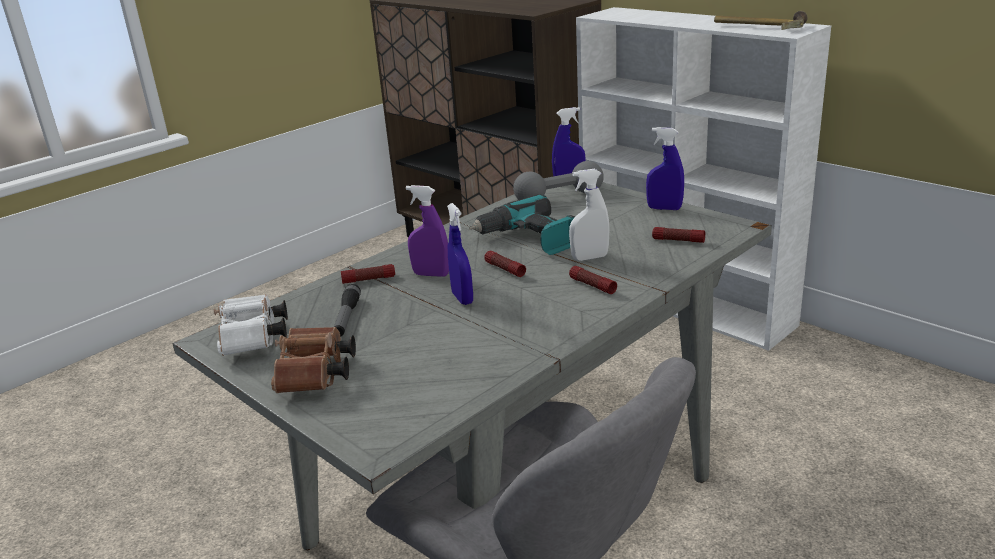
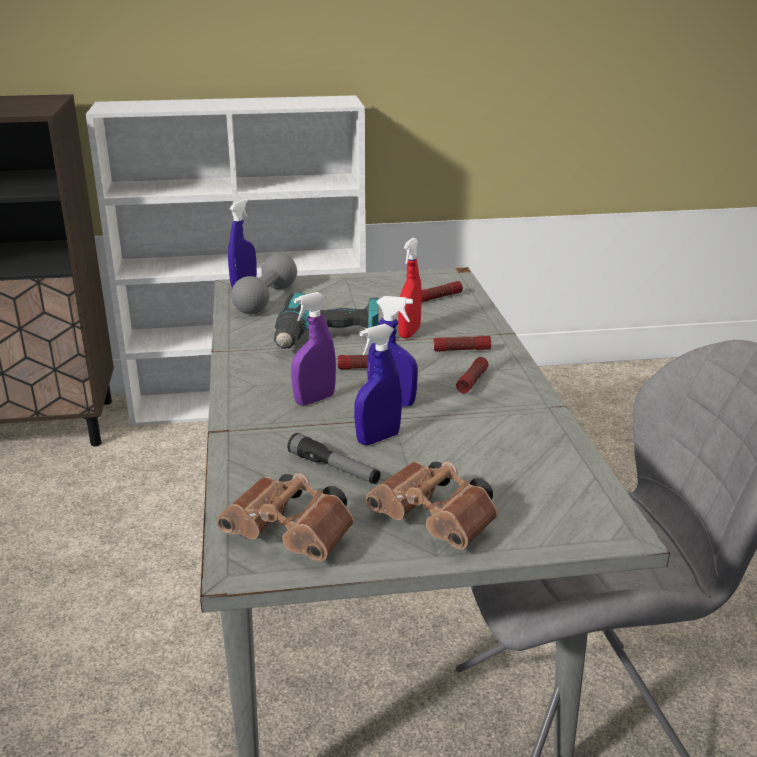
camera: 55 degrees left, 0 degrees up
(254, 340) = (293, 536): white binoculars -> brown binoculars
(368, 279) = (266, 431): flashlight -> flashlight (472, 381)
(589, 258) = (409, 333): white spray bottle -> red spray bottle
(664, 208) = (373, 280): blue spray bottle -> blue spray bottle (378, 439)
(759, 26) = (304, 102): hammer -> none

